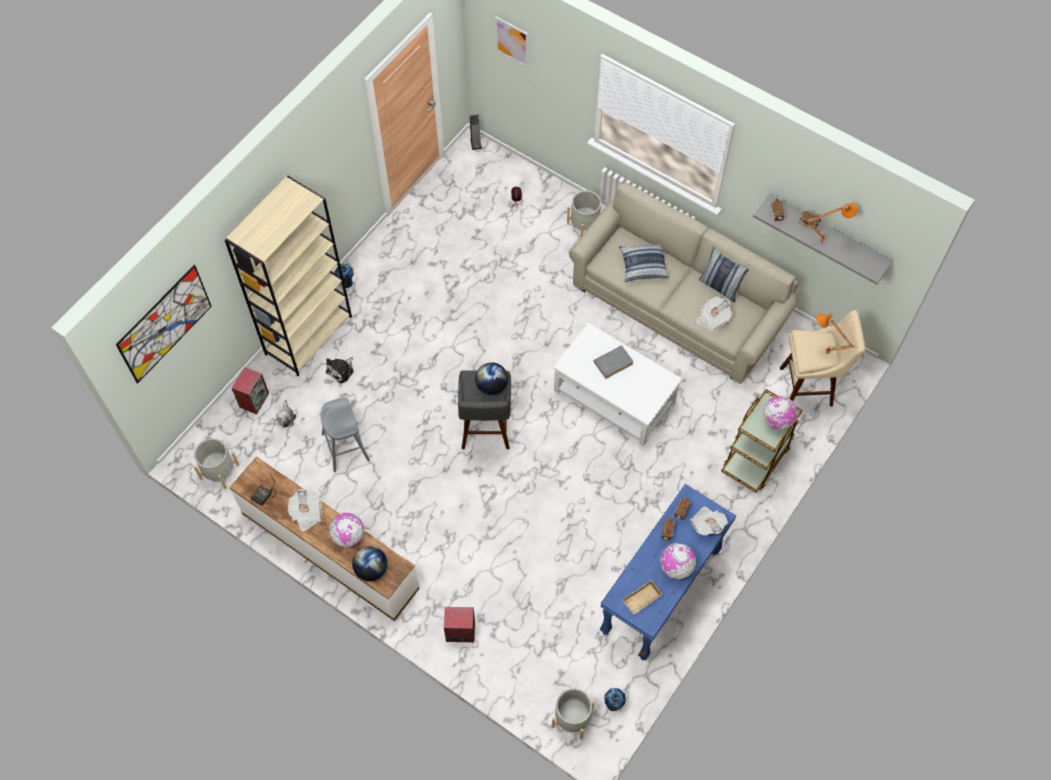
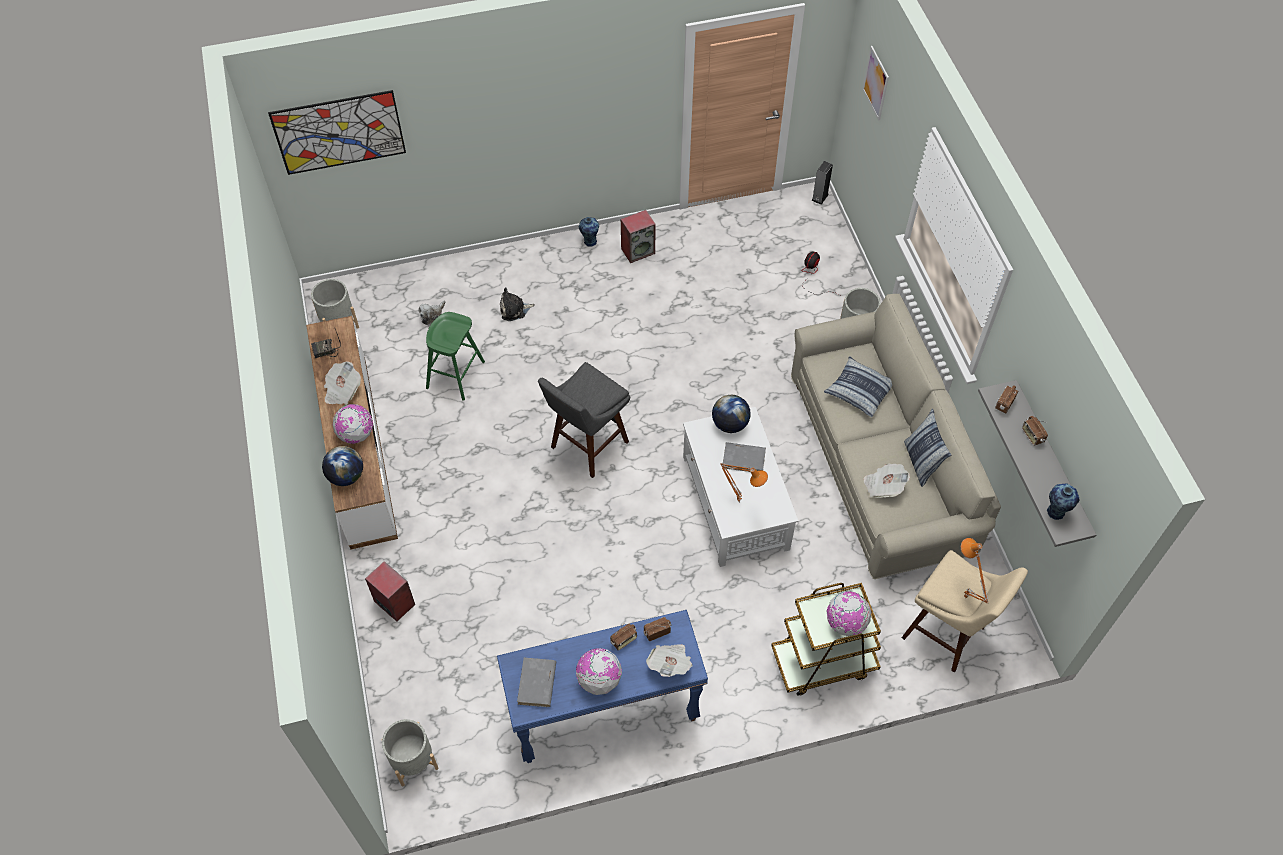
camera: 40 degrees right, 5 degrees down
(254, 399) = (421, 284): speaker -> speaker (638, 250)
(308, 334) = (517, 262): beige bookcase -> none
(345, 447) = (455, 375): grey stool -> green stool
(491, 386) = (598, 393): globe -> globe (730, 424)
(613, 705) = (460, 780): vase -> vase (1055, 512)
(642, 599) = (537, 684): beige tray -> grey book
(821, 241) = (1030, 462): orange table lamp -> orange table lamp (739, 500)

